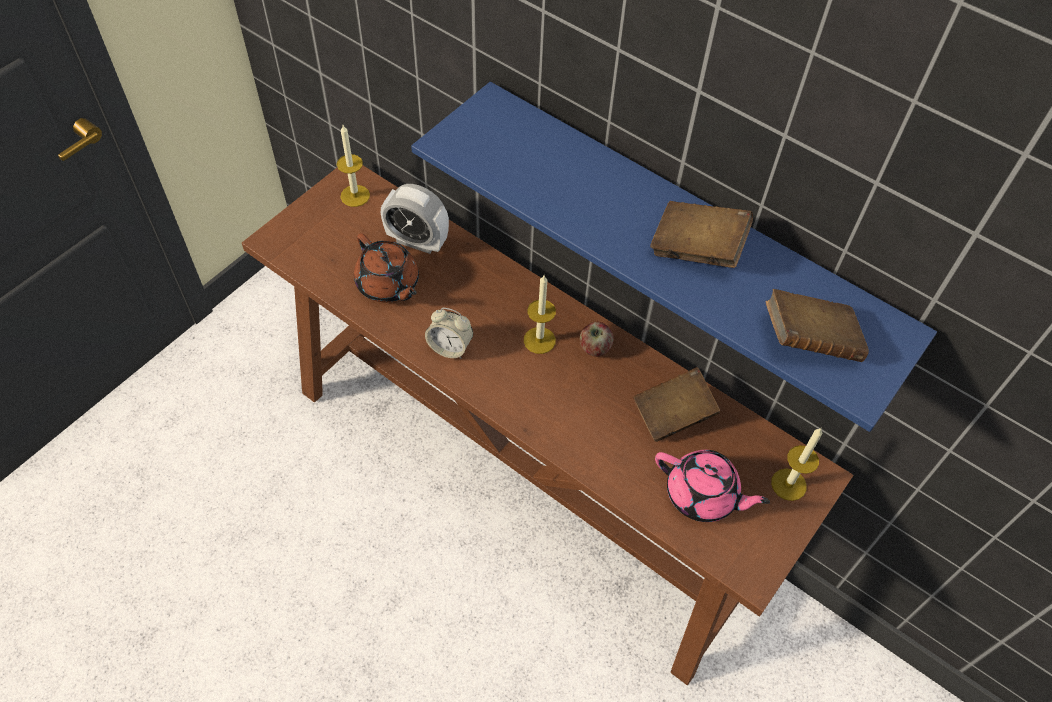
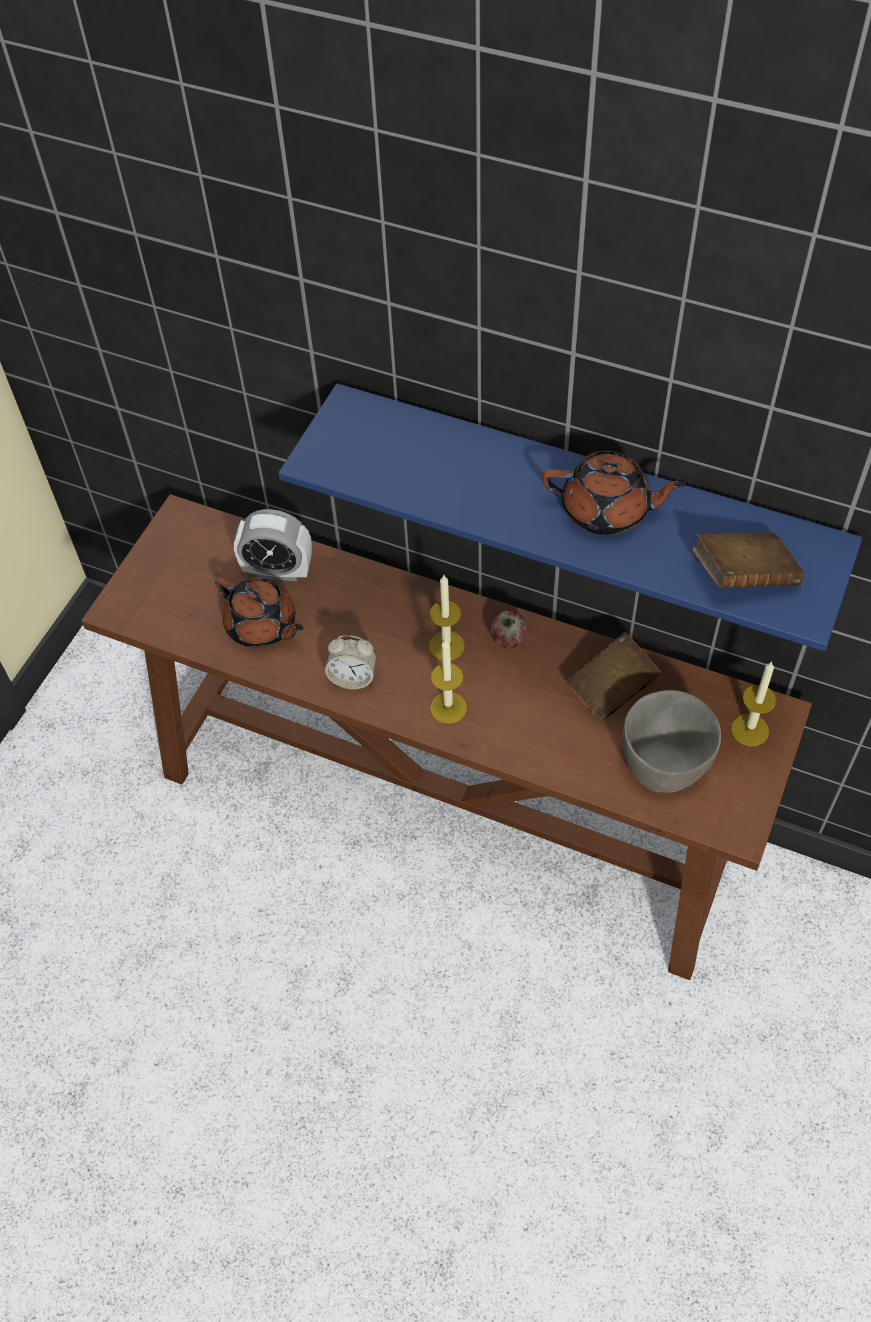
camera: 10 degrees left, 0 degrees up
(355, 196) = (191, 536): candle -> candle (448, 707)
(697, 249) = (607, 511): brown book -> brown teapot
(702, 495) = (666, 764): pink teapot -> grey bowl

